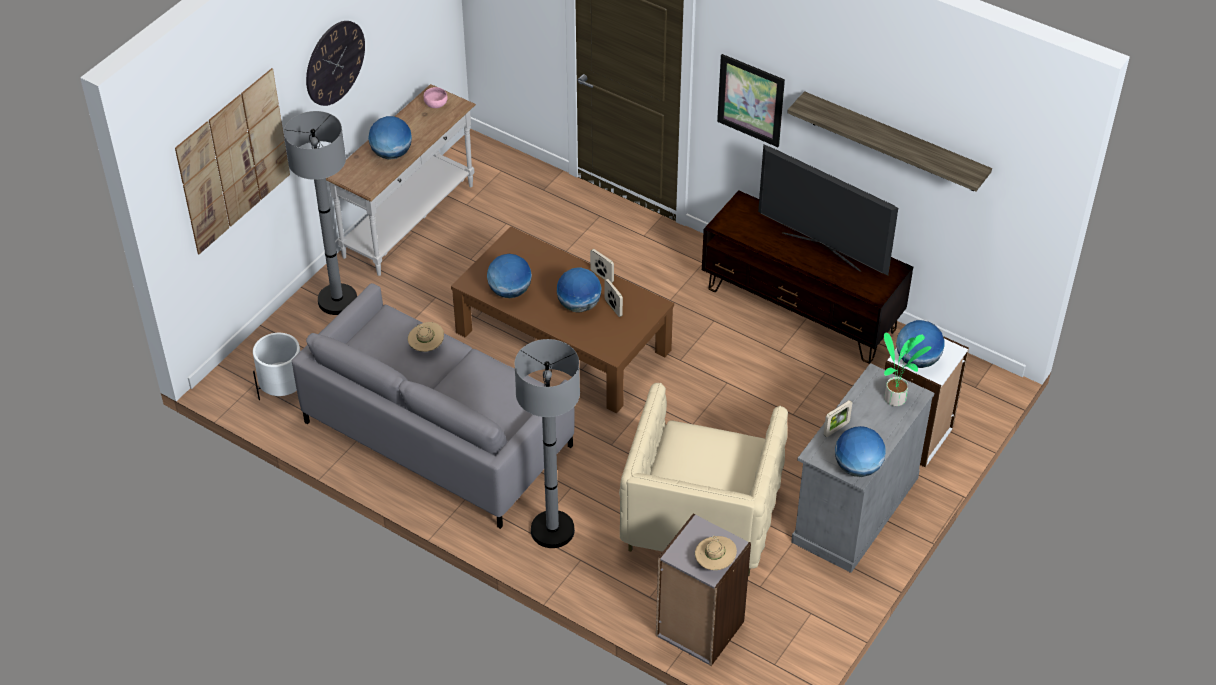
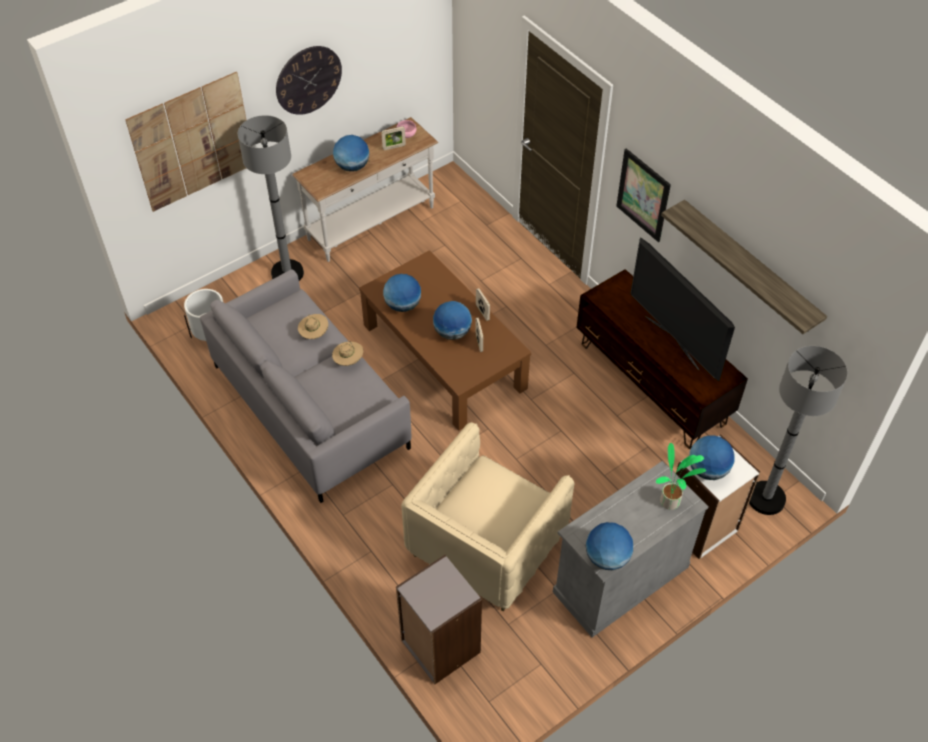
camera: 20 degrees right, 5 degrees up
(552, 530) = (360, 517): grey floor lamp -> grey floor lamp (766, 498)
(714, 562) = (442, 607): beige hat -> beige hat (348, 360)
(836, 429) = (604, 514): picture frame -> picture frame (394, 147)

